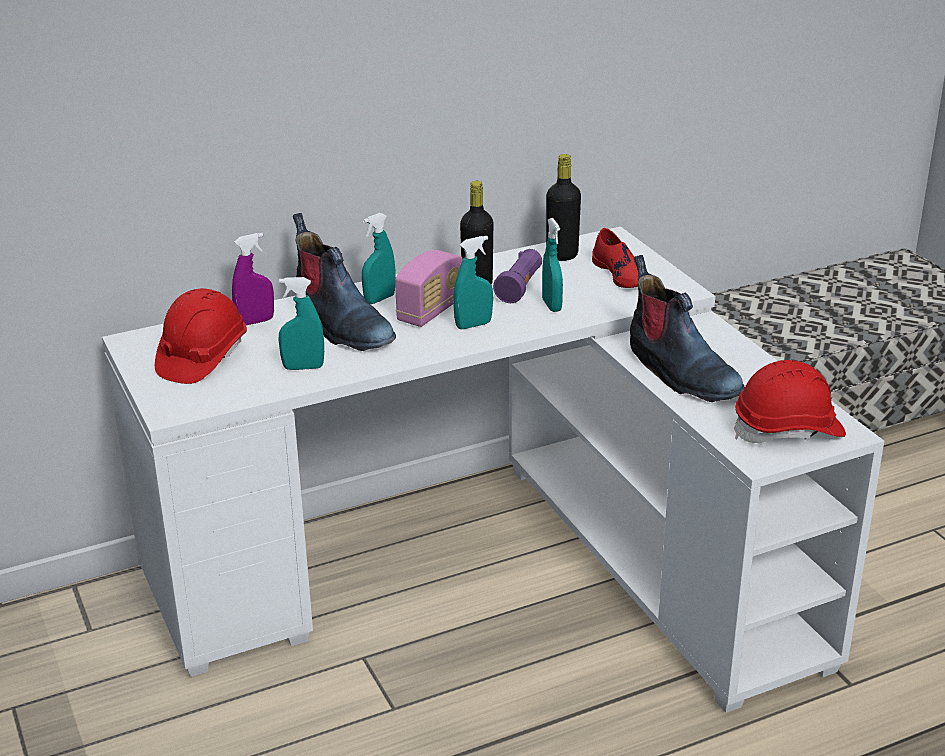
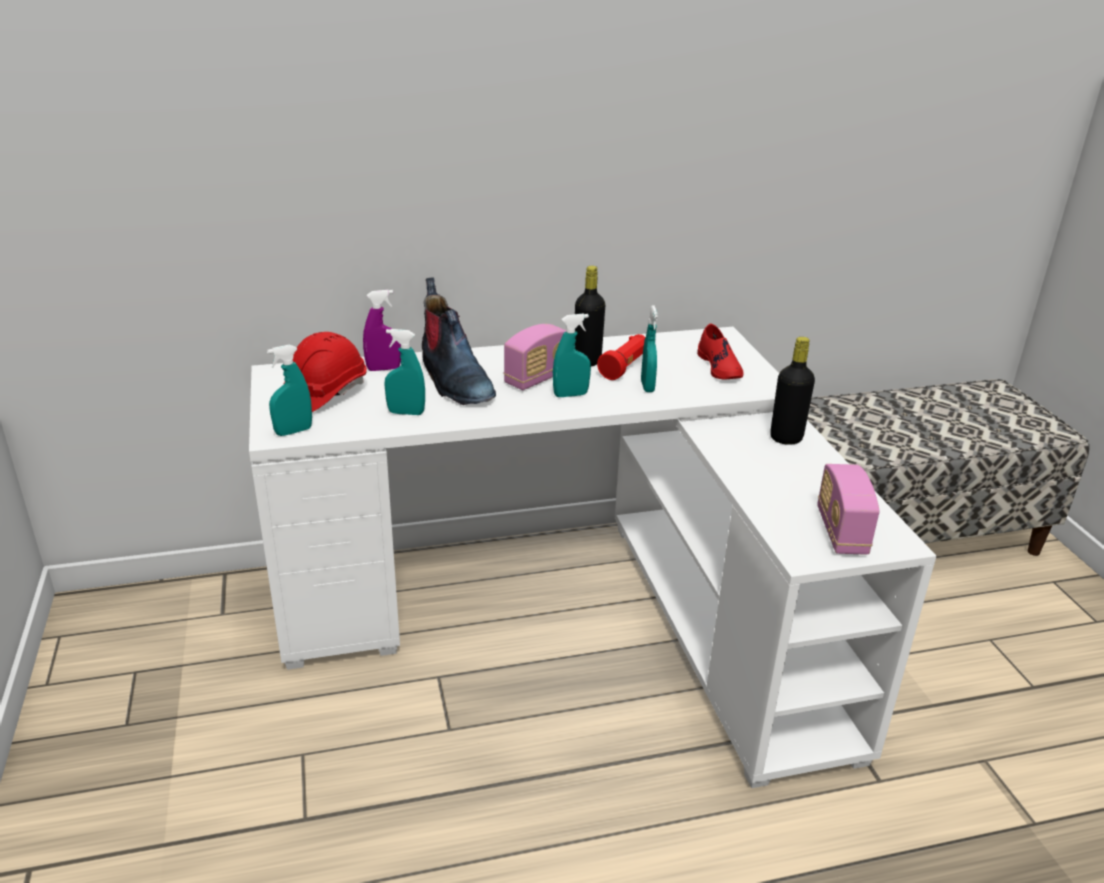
camera: 10 degrees right, 0 degrees up
(379, 299) = (497, 363): turquoise spray bottle -> turquoise spray bottle (293, 431)
(520, 287) = (624, 367): purple flashlight -> red flashlight
(562, 255) = (672, 345): black bottle -> black bottle (786, 438)
(679, 373) = (750, 462): boot -> none
(788, 430) = (841, 532): red hard hat -> radio

